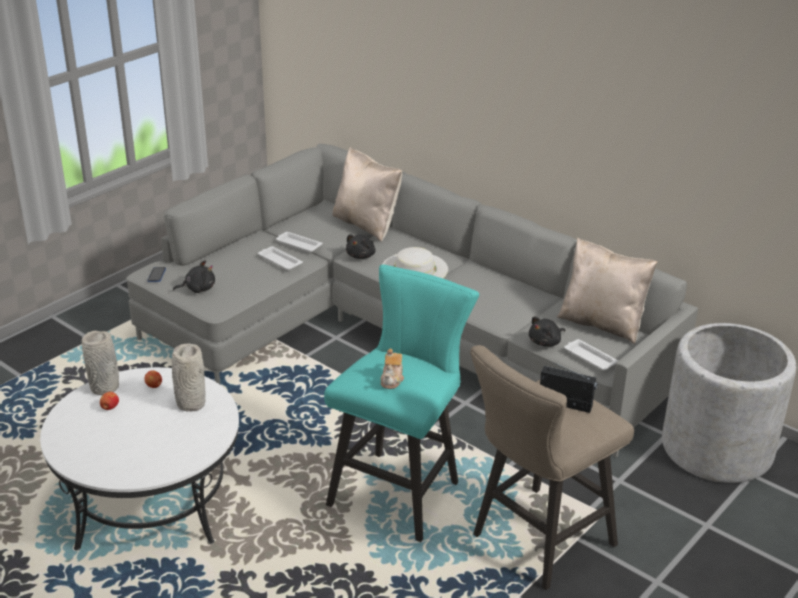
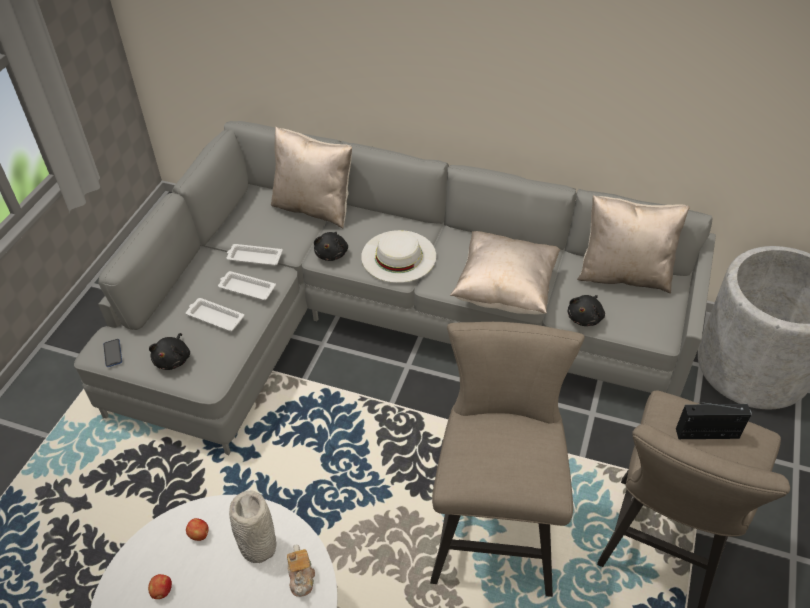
camera: 20 degrees left, 15 degrees up
(105, 387) = (140, 559): grey vase -> none
(198, 289) = (173, 359): black plush toy -> black plush toy turned 135 degrees clockwise
(392, 379) = (509, 463): teapot -> teapot (301, 577)
(400, 490) = (494, 531): turquoise stool -> beige stool
(488, 310) = (505, 290): none -> beige pillow
(589, 357) = (639, 325): white tray -> white tray (214, 317)

